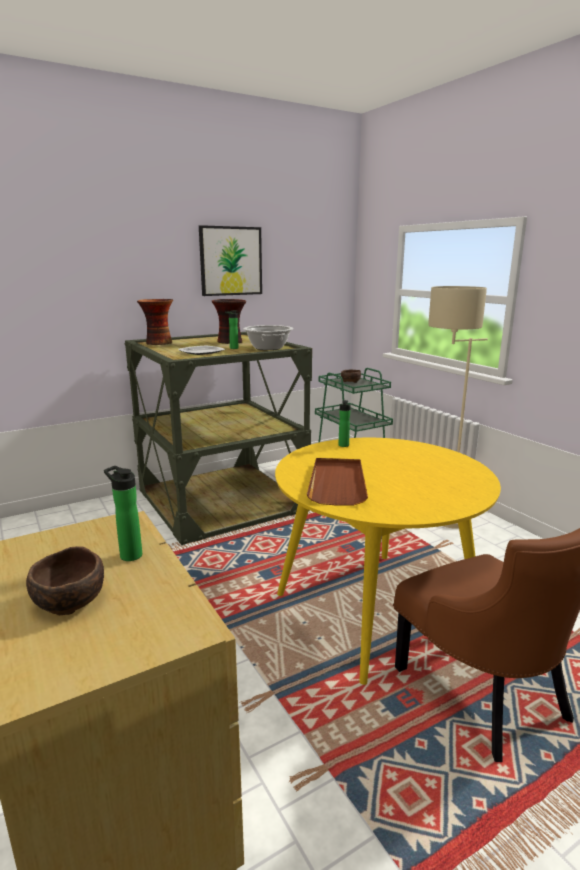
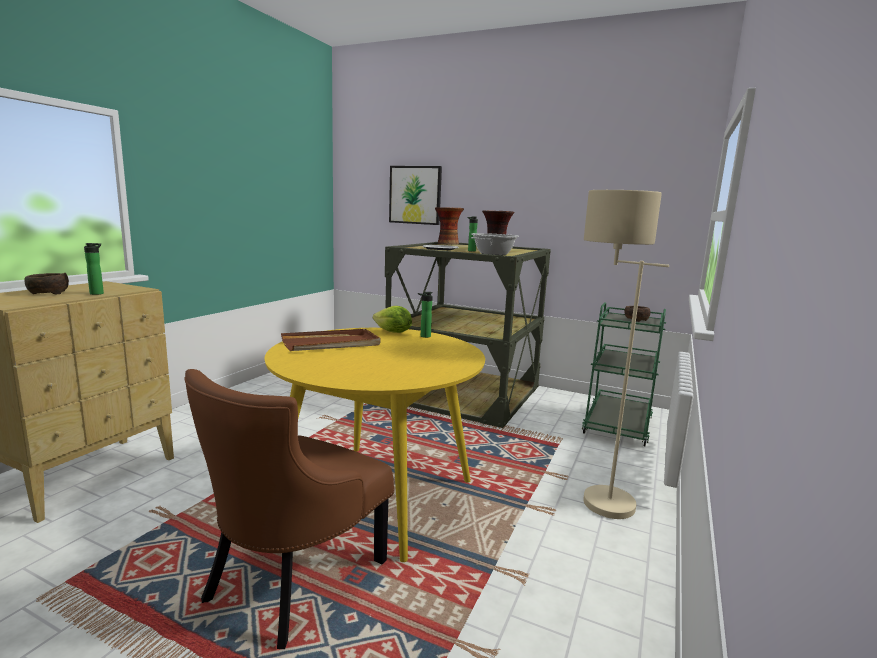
camera: 55 degrees right, 5 degrees down
(231, 261) = (544, 180): picture -> picture (415, 195)
(317, 453) = (393, 332): none -> lettuce

